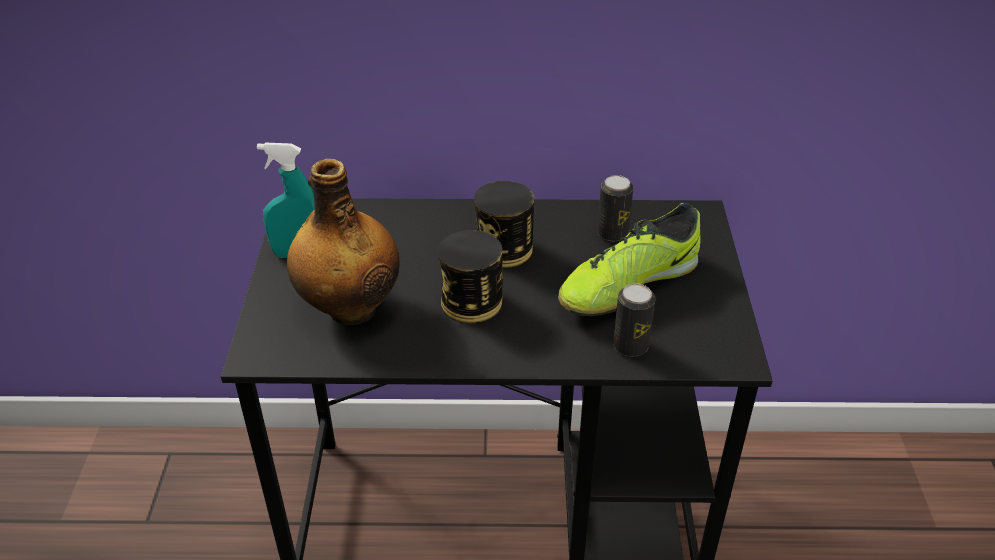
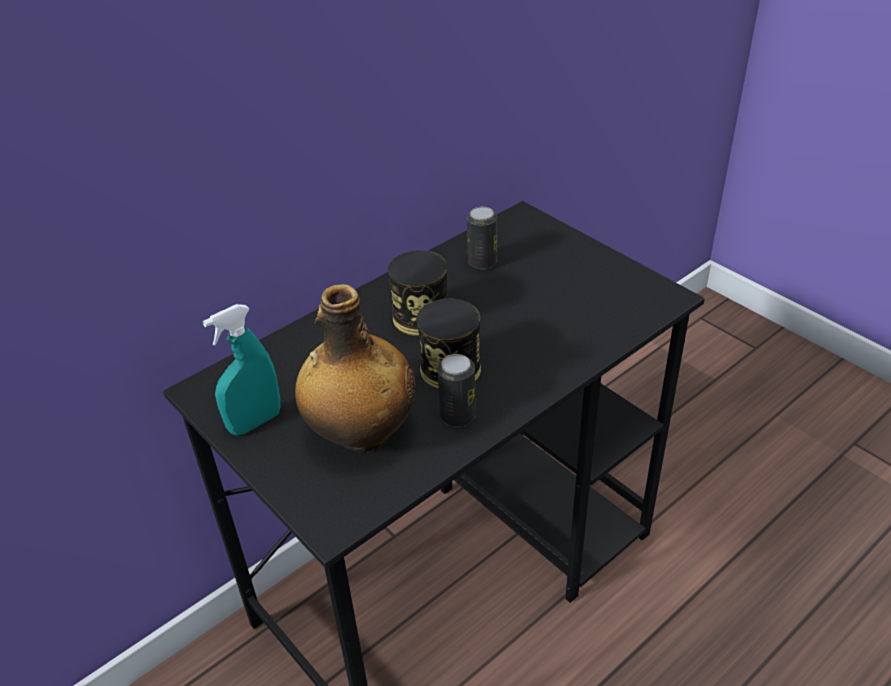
camera: 40 degrees left, 0 degrees up
(628, 284) = (540, 291): shoe -> none
(630, 346) = (597, 330): can -> can (457, 416)

